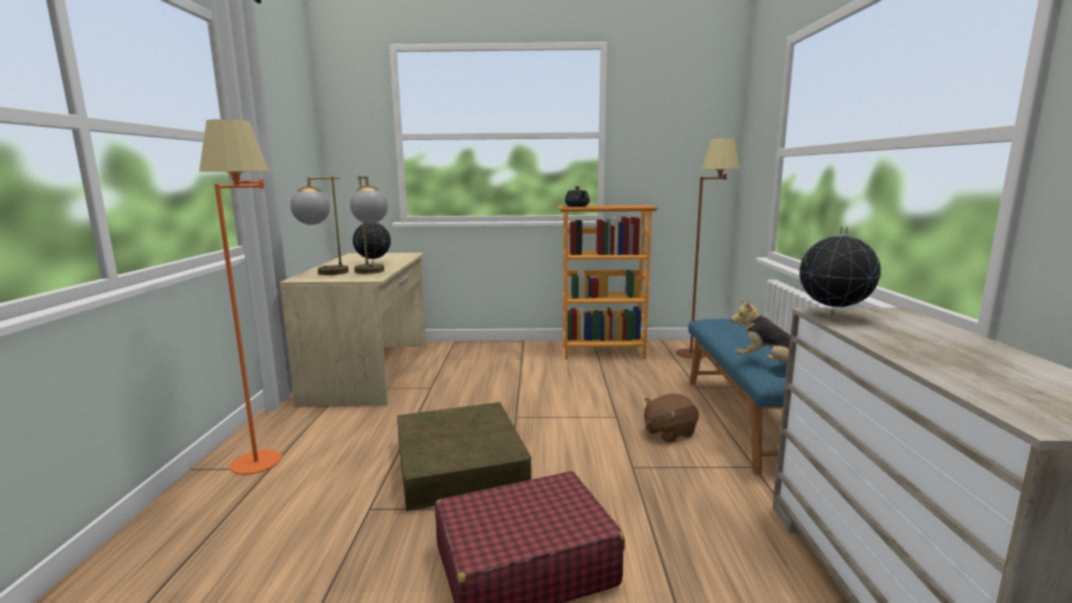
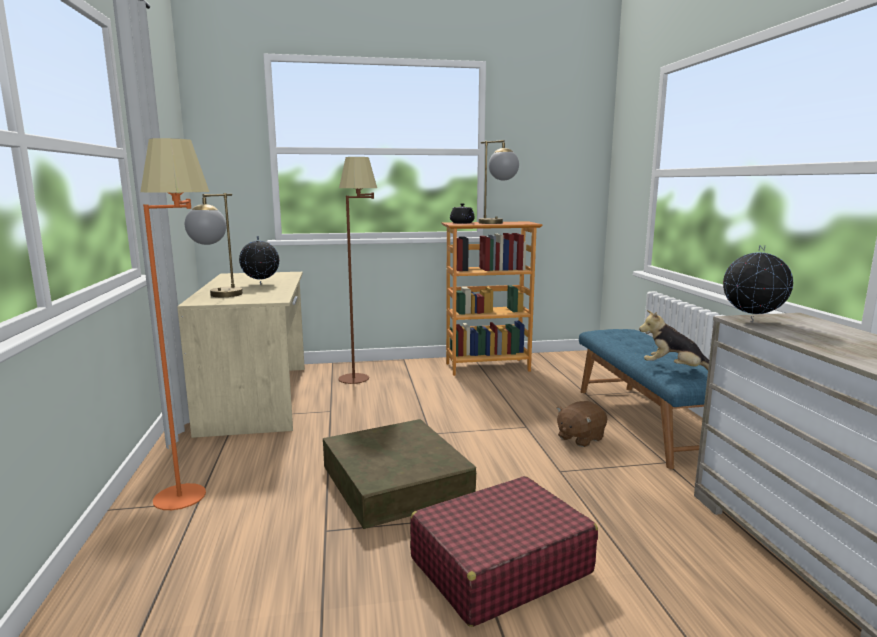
camera: 10 degrees left, 0 degrees up
(372, 272) = (270, 293): table lamp -> table lamp (497, 223)
(700, 357) = (580, 367): brown floor lamp -> brown floor lamp (360, 382)

